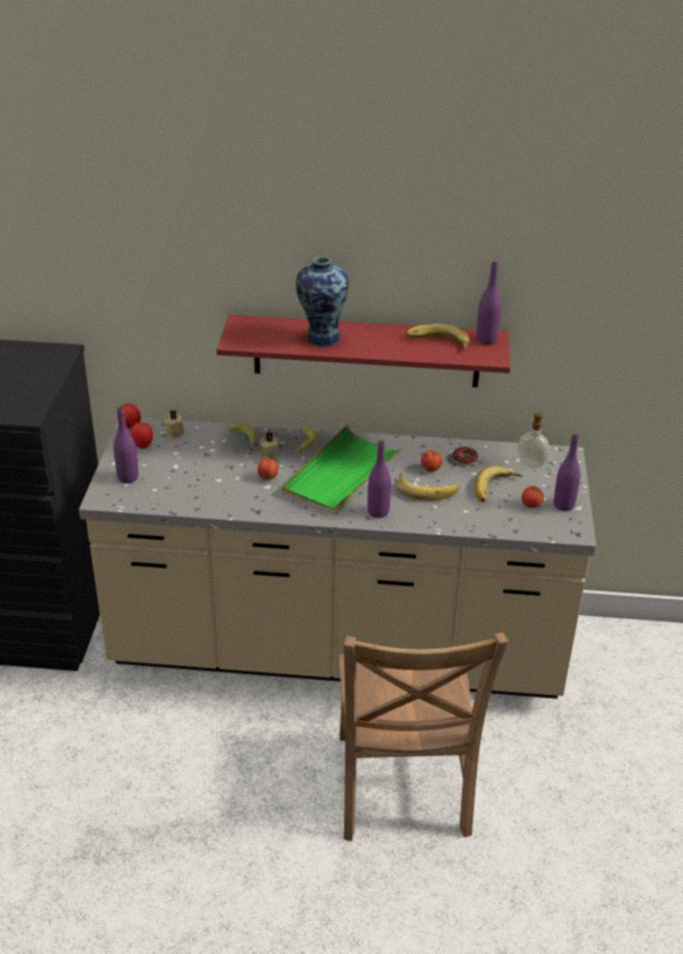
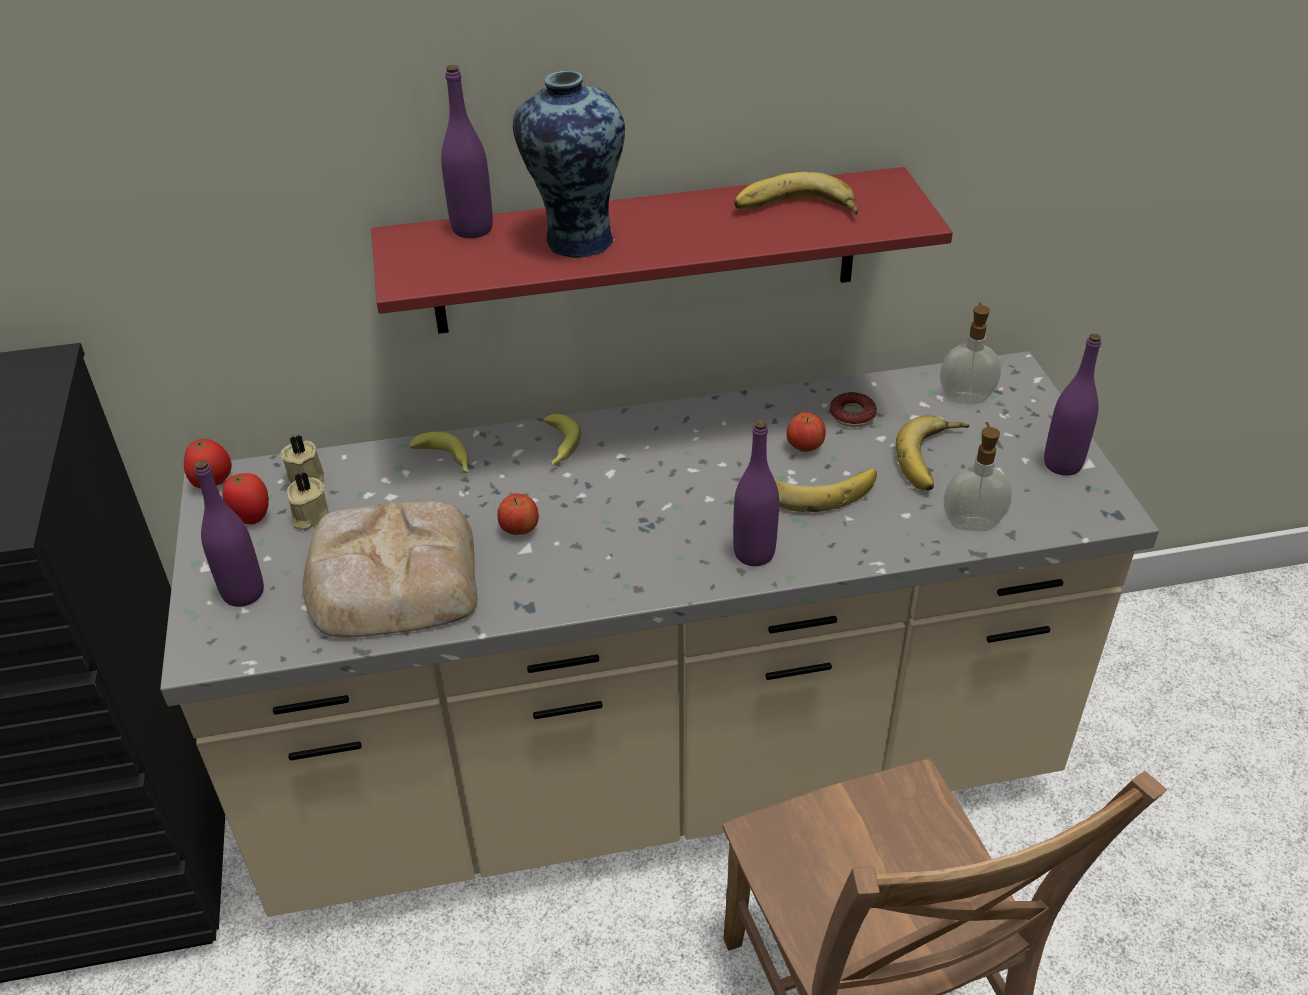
camera: 15 degrees left, 5 degrees up
(198, 485) = (390, 578): none -> bread
(268, 455) = (502, 485): beige candle -> beige candle (309, 517)
(342, 474) = (653, 493): green tray -> none
(486, 339) = (878, 189): purple bottle -> purple bottle (472, 229)
(497, 521) = (972, 523): none -> soap dispenser
(531, 506) = (1010, 479): apple -> none

